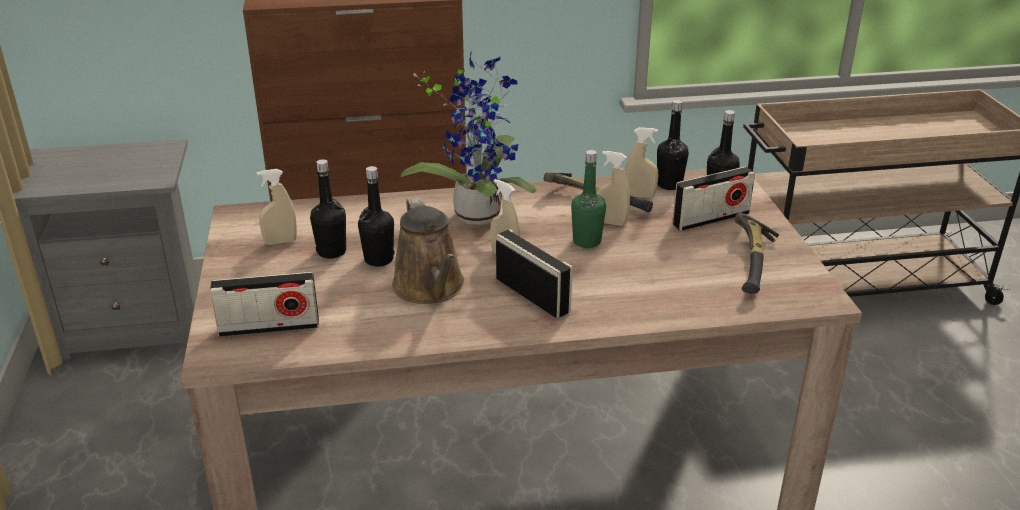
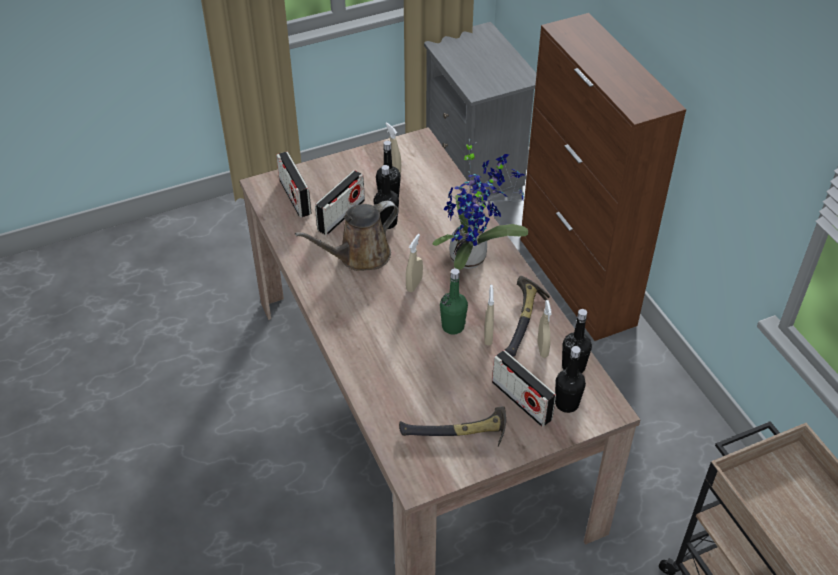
camera: 75 degrees right, 15 degrees up
(532, 295) = (367, 309): radio -> radio (341, 215)

